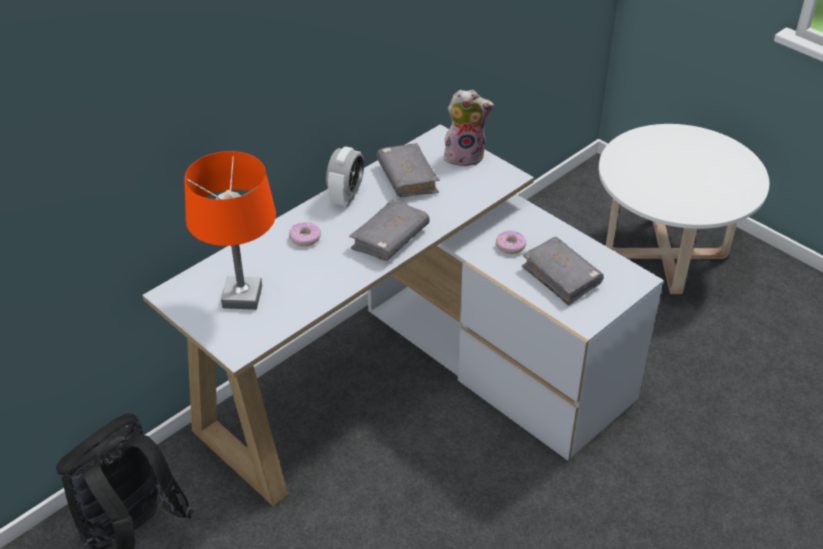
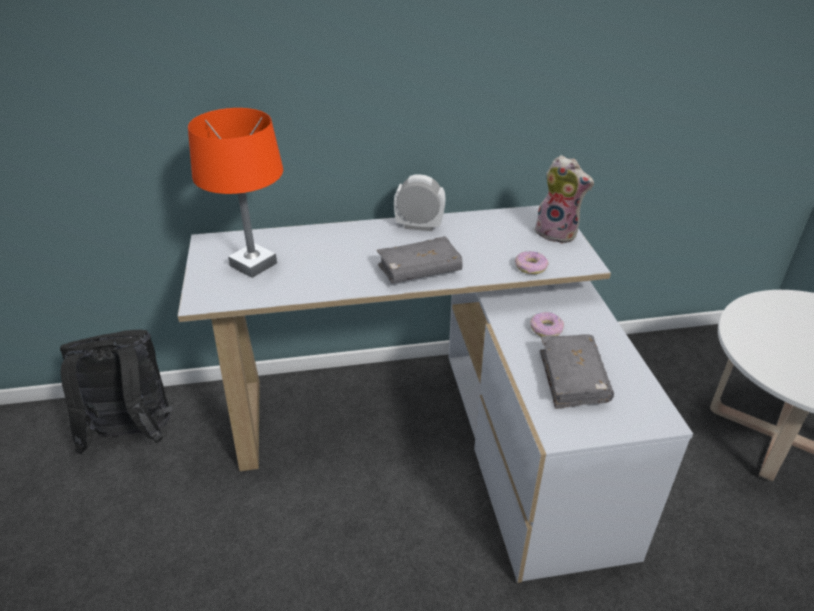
camera: 35 degrees right, 5 degrees down
(305, 238) = (351, 243): donut -> donut (530, 267)
(346, 196) = (419, 226): alarm clock -> alarm clock turned 135 degrees counterclockwise
(407, 178) = (486, 232): grey book -> none

